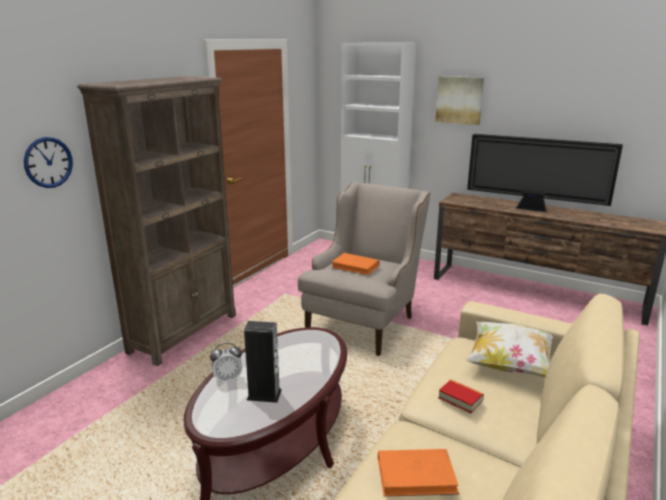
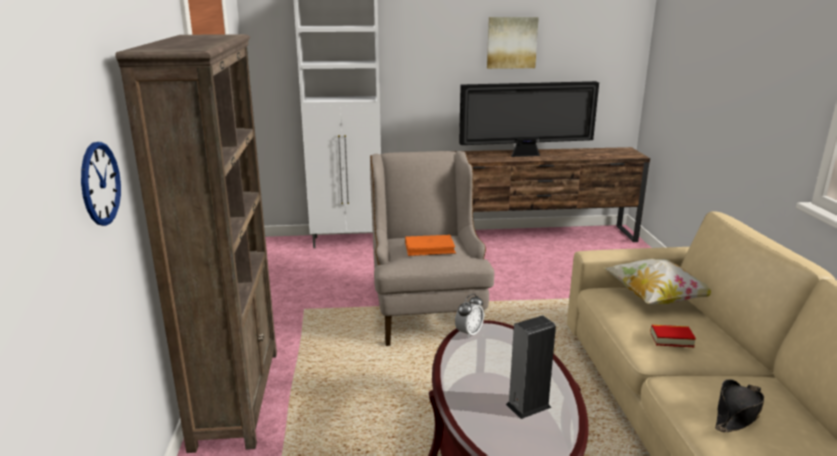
camera: 35 degrees left, 0 degrees up
(228, 379) = (470, 407): alarm clock -> alarm clock (469, 333)
(416, 475) = (737, 413): orange book -> black hat
(459, 100) = (429, 49): picture -> picture (511, 42)

